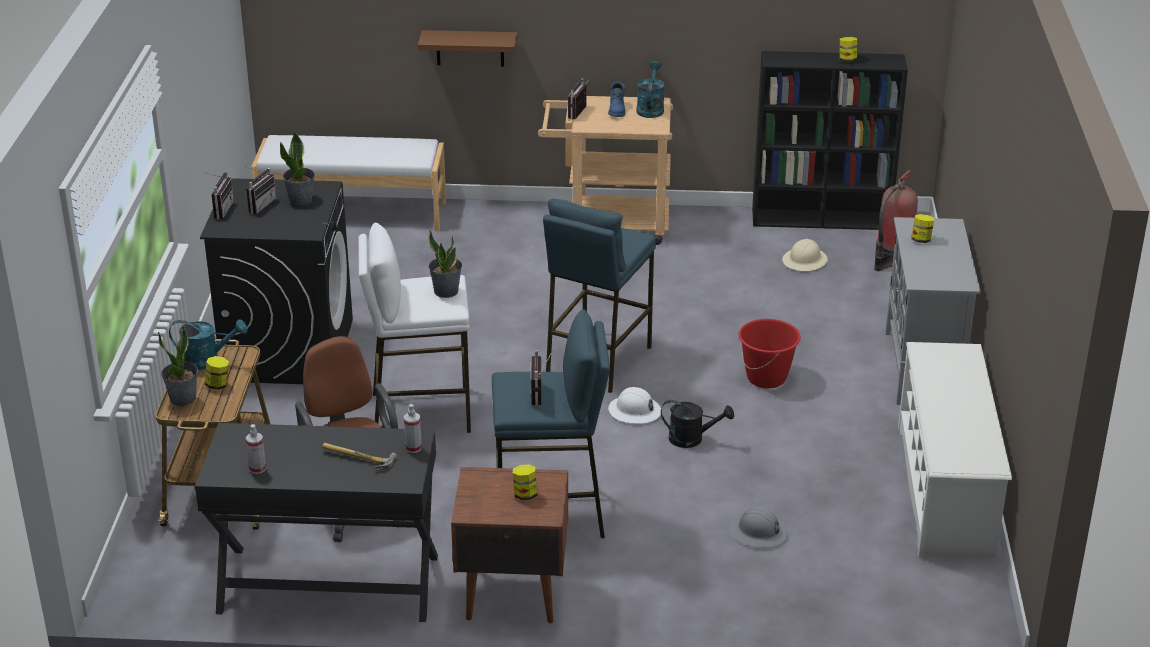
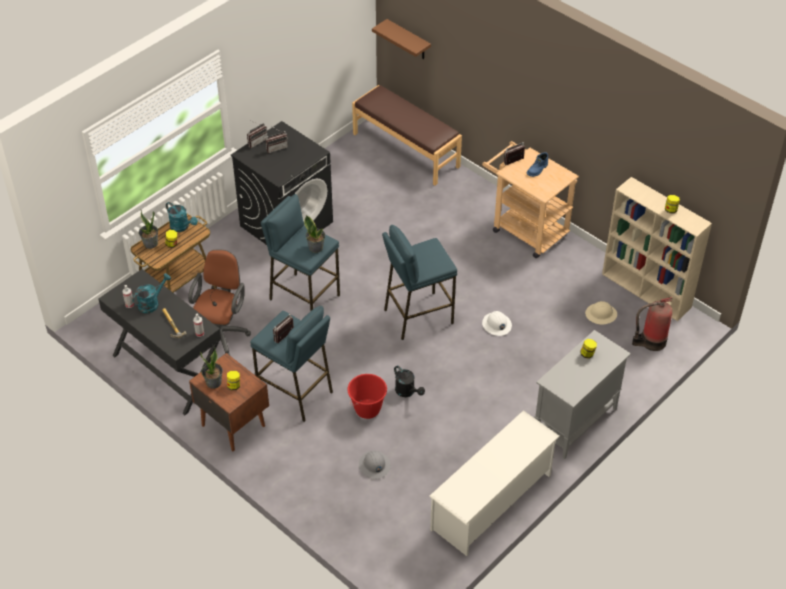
camera: 40 degrees right, 15 degrees up
(301, 200) = (297, 155): potted plant -> potted plant (214, 383)
(353, 213) = (406, 150): white bench -> brown bench
(420, 412) = (304, 297): white stool -> blue stool
(470, 48) = (481, 91): brown shelf -> brown shelf (408, 40)
(635, 411) = (400, 358): white hard hat -> white hard hat (496, 325)
(650, 108) = (557, 178): turquoise watering can -> turquoise watering can (152, 303)
(767, 378) = (487, 378): red bucket -> red bucket (367, 409)
(822, 219) = (647, 291): black bookcase -> beige bookcase

